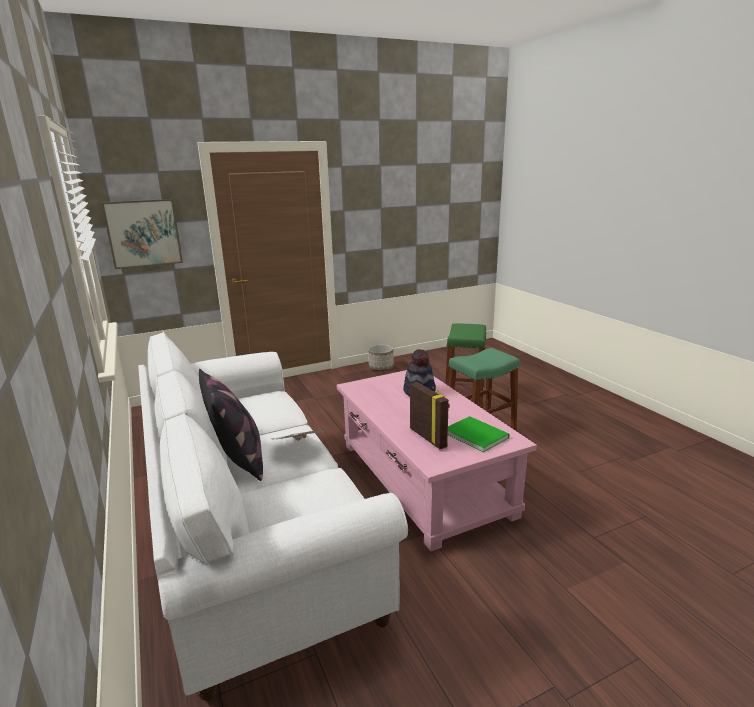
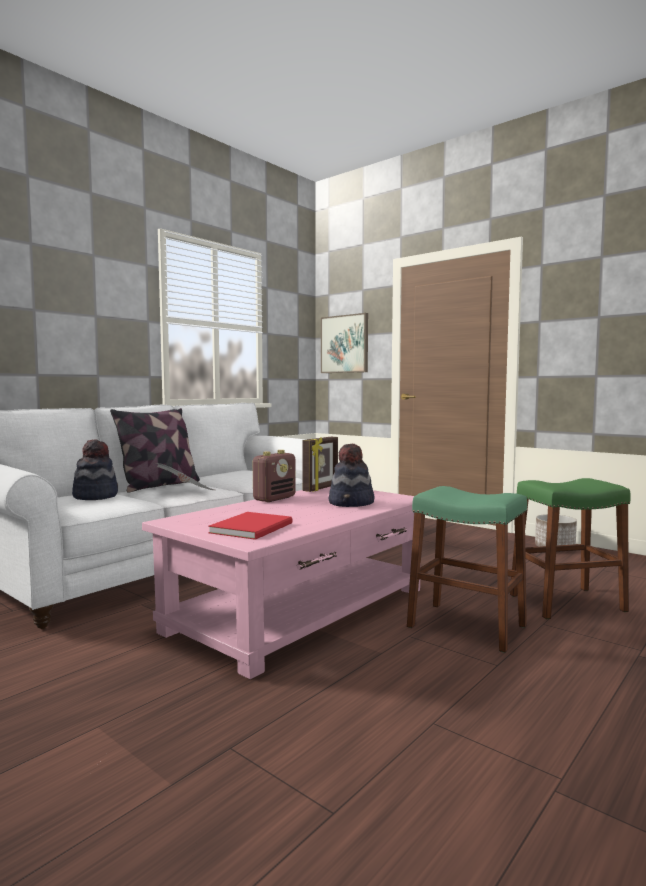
camera: 65 degrees right, 15 degrees down
(290, 498) = (95, 496): none -> hat
(379, 413) = (274, 498): none -> radio
(428, 437) = (230, 515): picture frame -> picture frame (321, 488)
(475, 434) = (254, 528): green book -> red book

